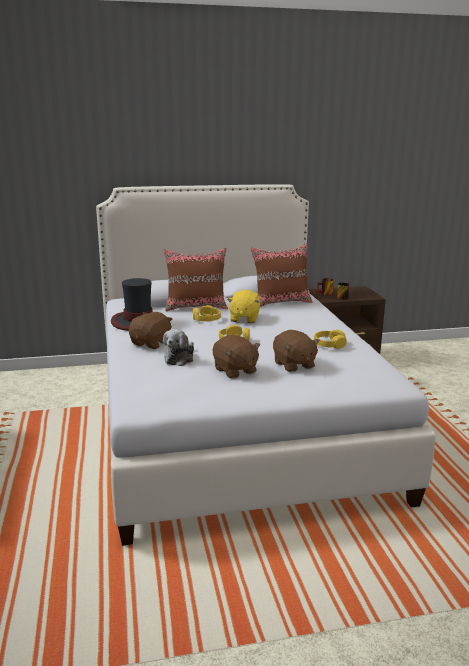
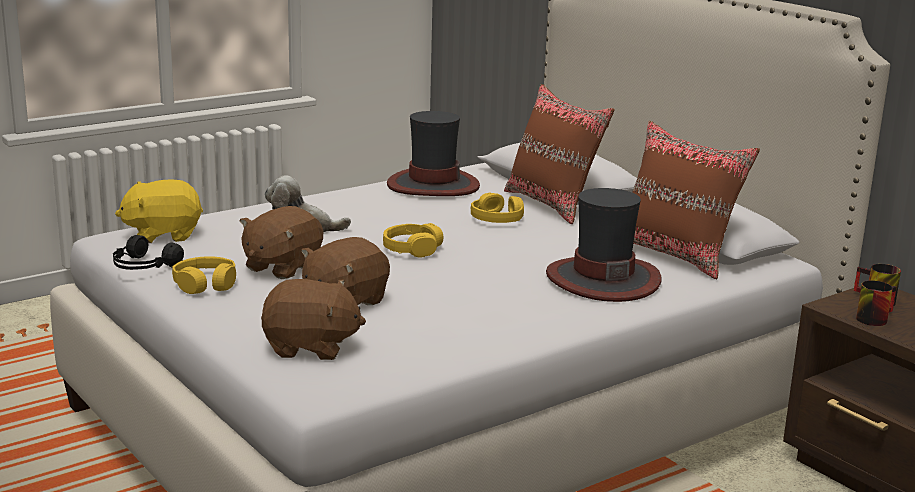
camera: 65 degrees right, 0 degrees up
(151, 343) = (347, 206): brown plush toy -> brown plush toy (310, 347)
(204, 405) = (143, 267): none -> black headphones
(244, 319) = (537, 242): yellow plush toy -> yellow plush toy (163, 235)
(299, 317) = (602, 279): none -> hat
(329, 344) = (475, 317): yellow headphones -> yellow headphones (205, 284)

